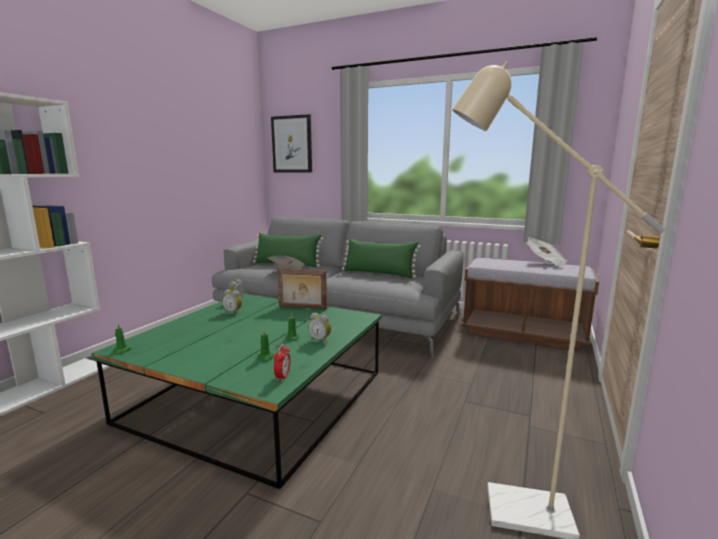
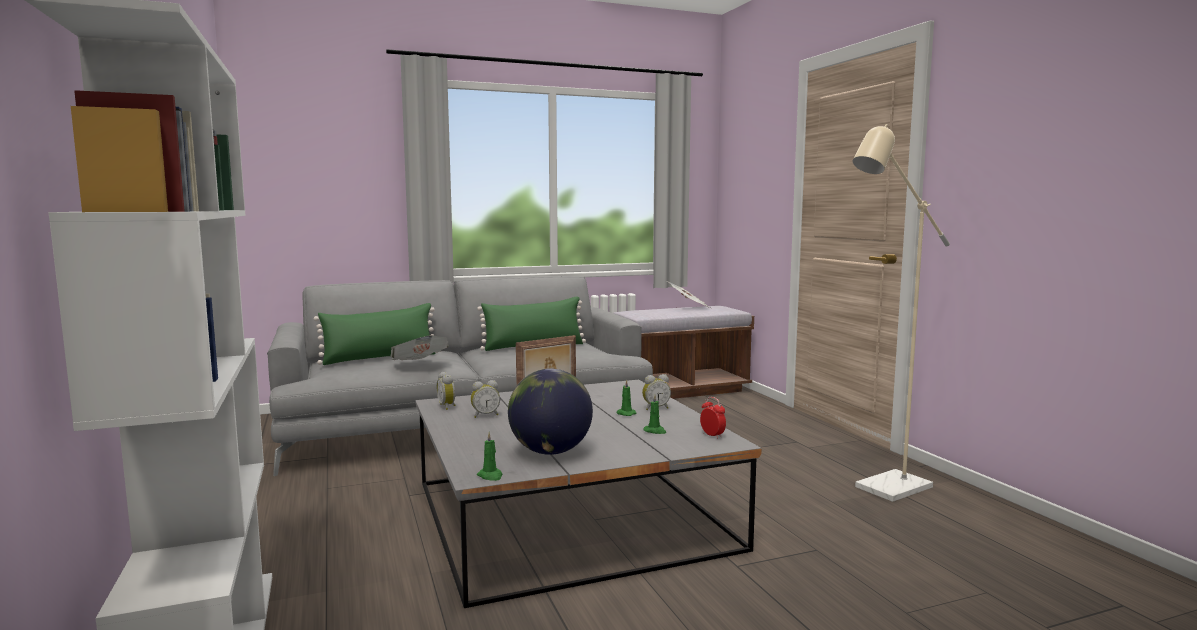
camera: 45 degrees left, 5 degrees down
(182, 348) = (550, 452): none -> globe
(257, 396) = (570, 514): green coffee table -> grey coffee table
(292, 144) = (297, 162): picture -> none

